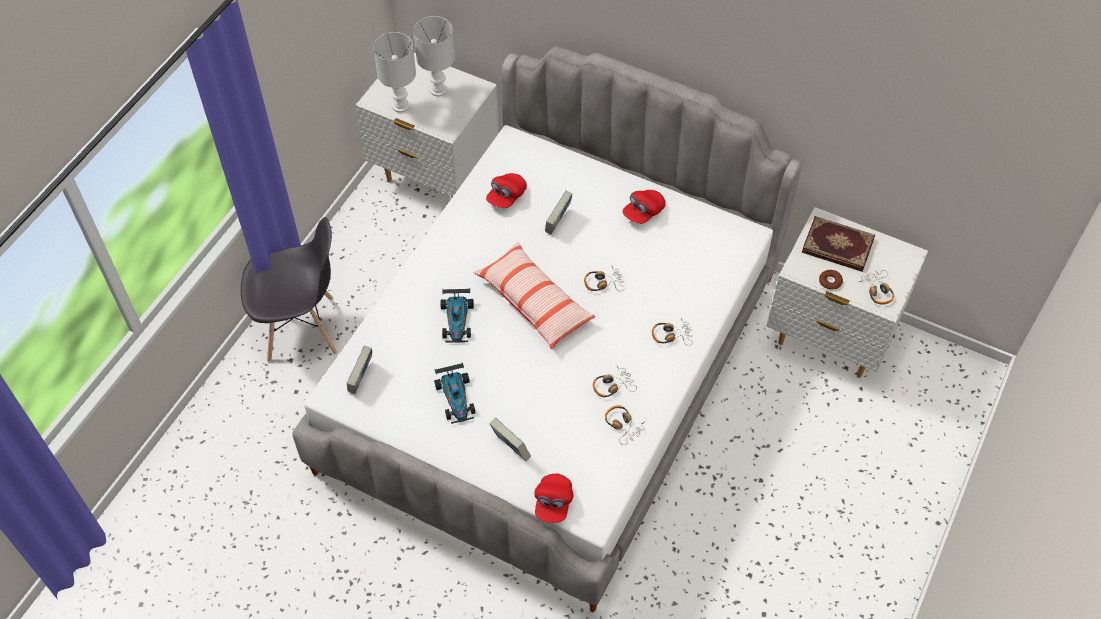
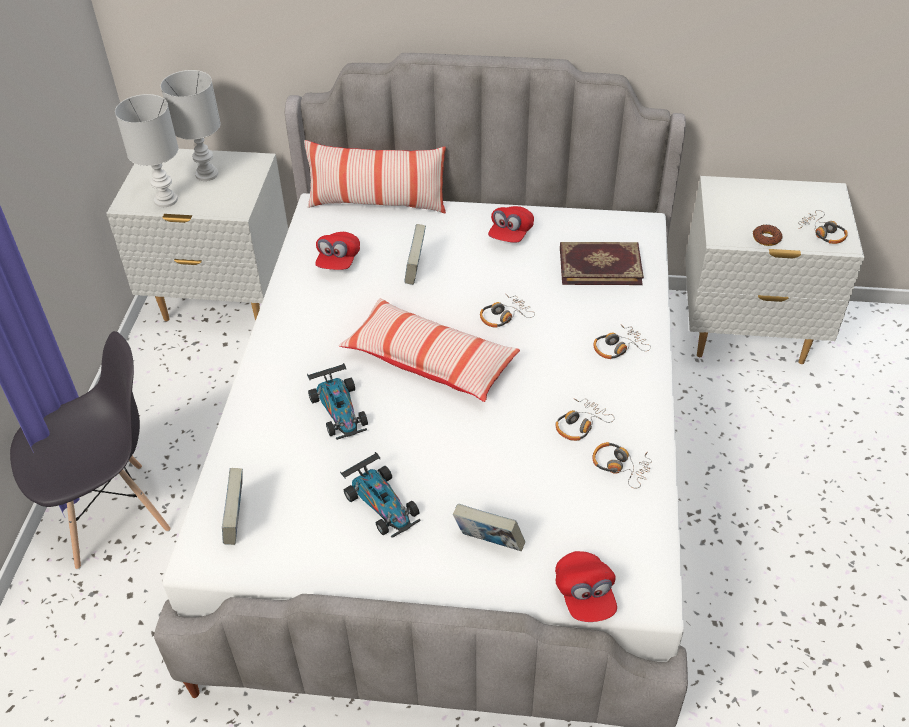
camera: 20 degrees left, 10 degrees down
(556, 153) = (377, 204): none -> pillow
(838, 244) = (749, 202): book -> book (600, 265)

